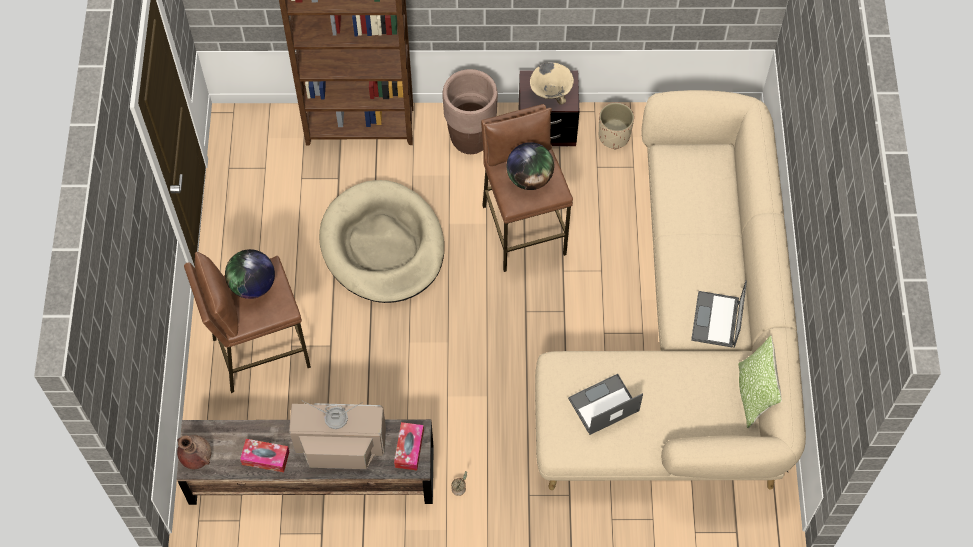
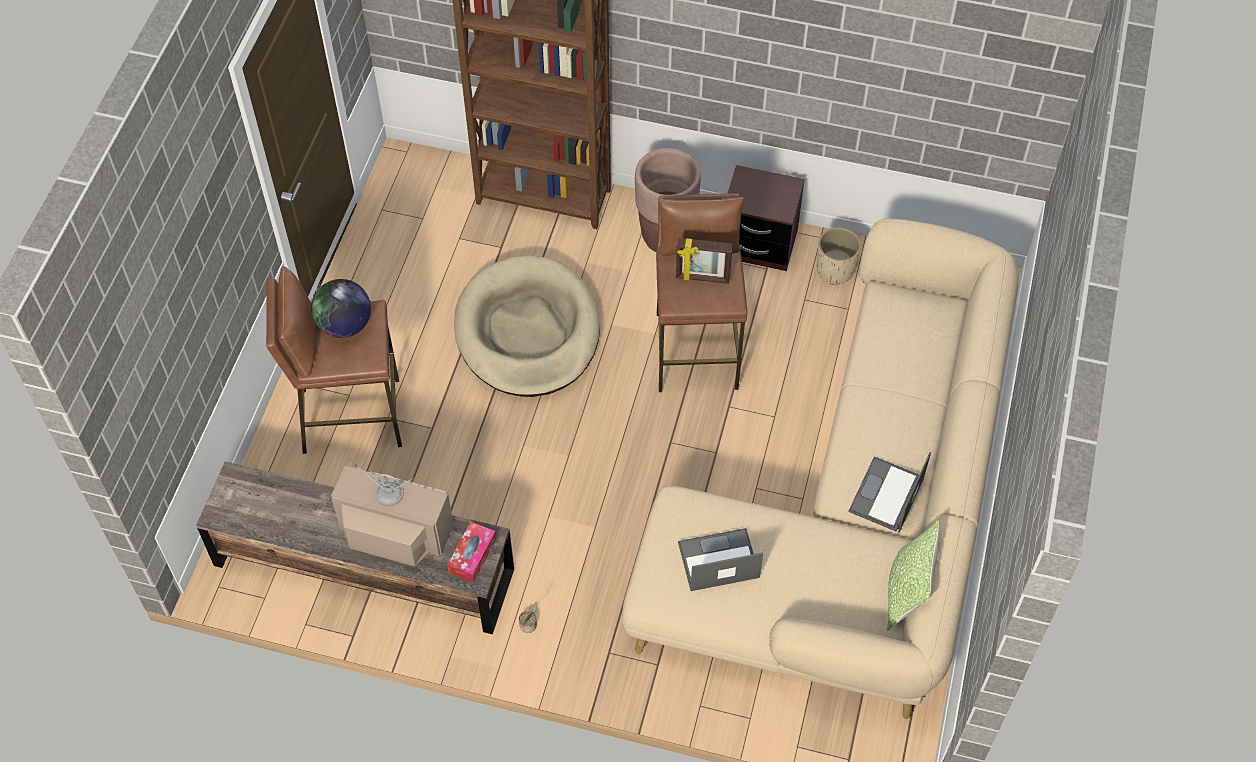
camera: 15 degrees right, 5 degrees down
(196, 457) = (226, 506): brown vase -> none
(265, 458) = (304, 526): tissue box -> none
(529, 178) = (702, 278): globe -> picture frame
(551, 91) = (766, 195): beige bowl -> none

